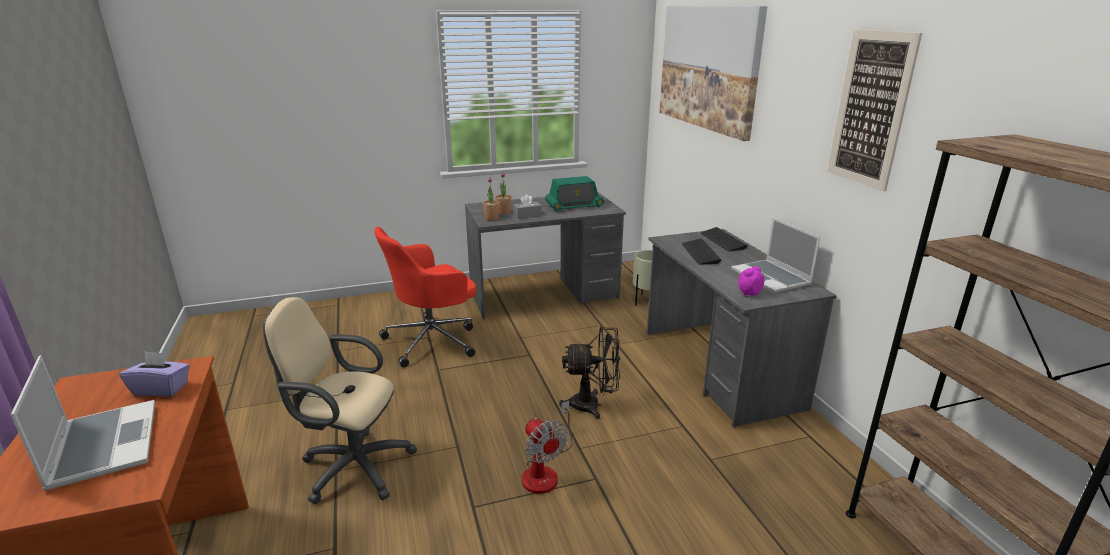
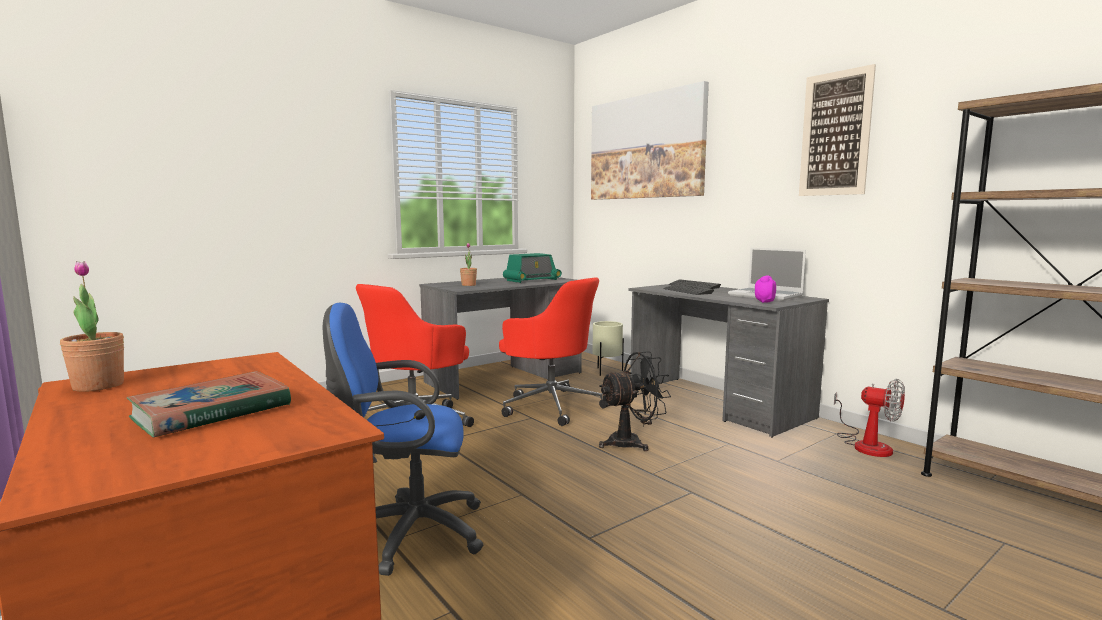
camera: 20 degrees left, 15 degrees down
(103, 445) = (212, 412): laptop -> book
(161, 389) = (238, 373): purple tissue box -> none
(351, 467) = (407, 533): beige office chair -> blue office chair
(492, 218) = (462, 288): potted plant -> potted plant (98, 386)
(527, 215) = (495, 285): grey tissue box -> none
(545, 471) = (635, 496): fan -> fan (866, 444)
(557, 342) = (551, 406): none -> red office chair

